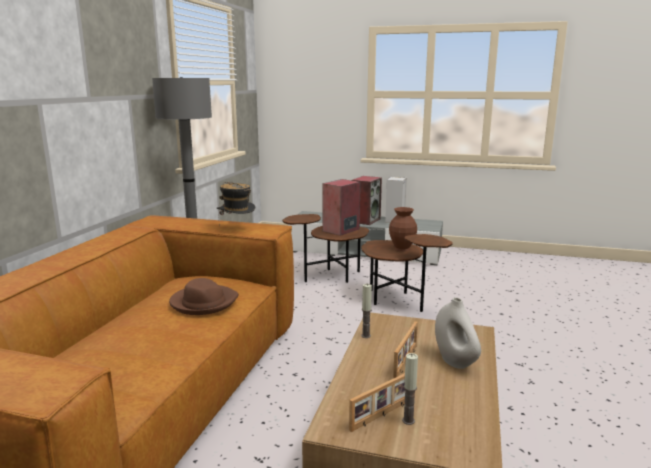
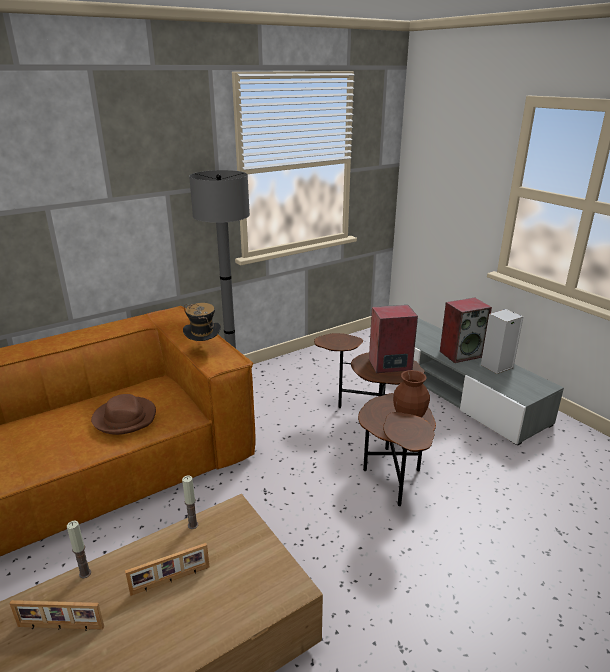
camera: 40 degrees right, 10 degrees up
(408, 420) = (64, 650): candle -> candle (85, 573)
(455, 361) = (207, 612): white vase -> none

